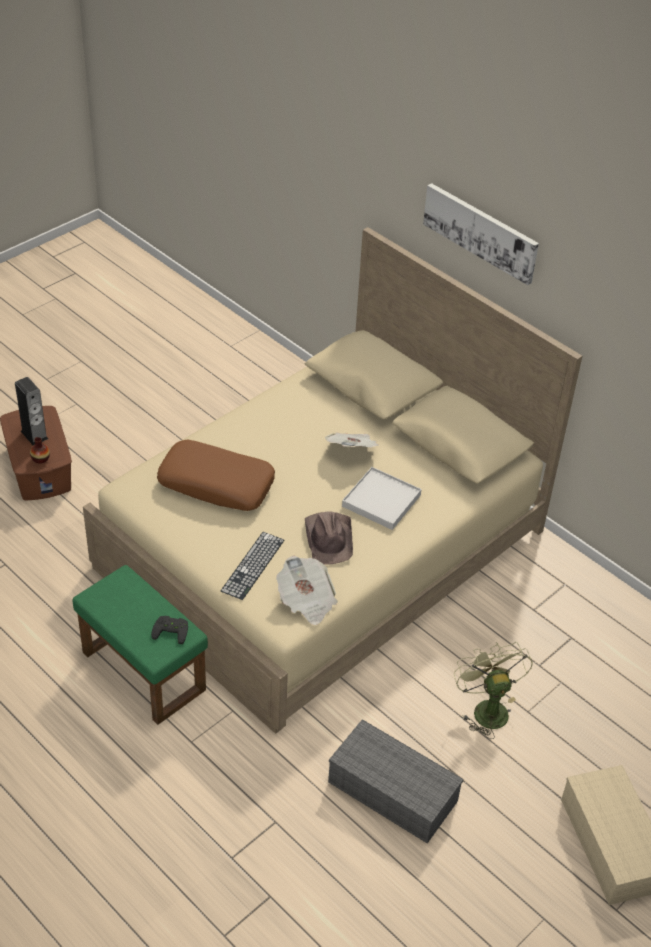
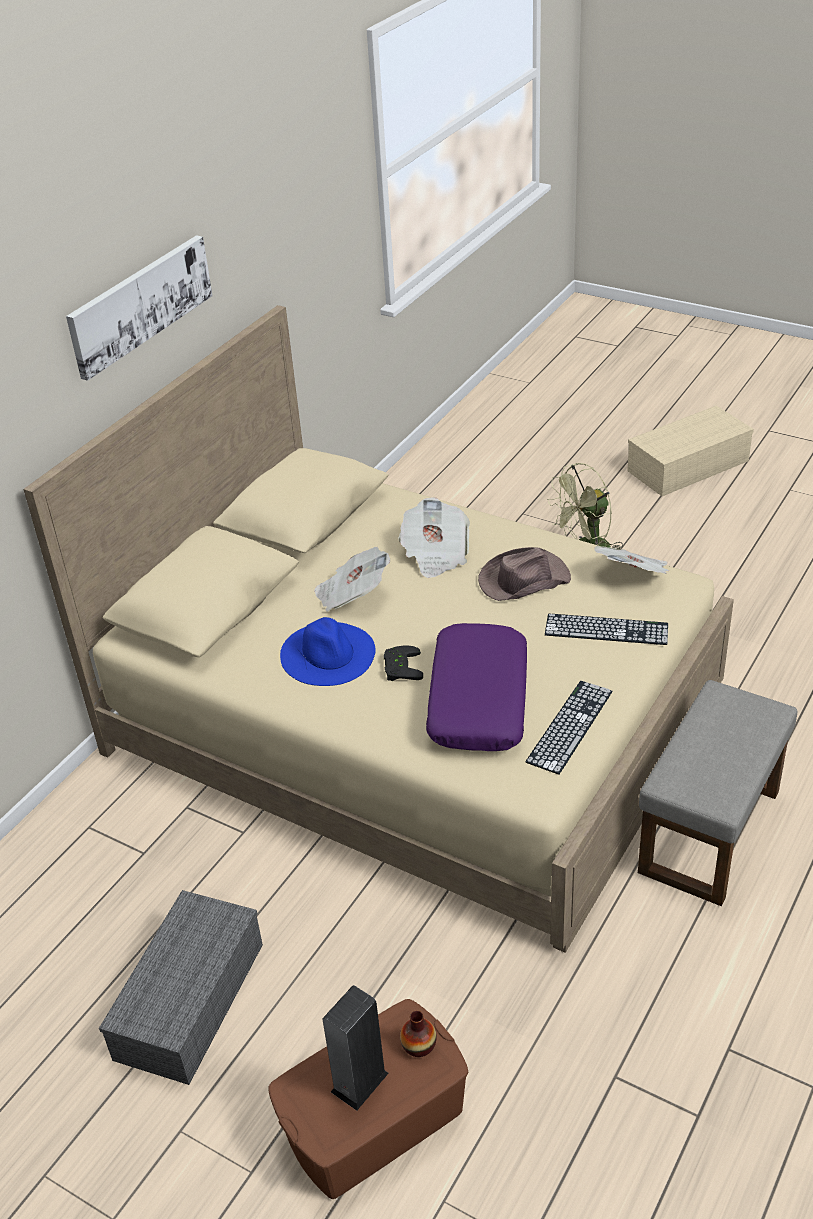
camera: 100 degrees left, 5 degrees down
(145, 671) = (709, 829): green ottoman -> grey ottoman
(169, 518) = (570, 726): none -> keyboard
(171, 630) = (722, 709): black game controller -> black game controller (399, 667)
(217, 484) = (477, 699): brown pillow -> purple pillow
(296, 428) = (328, 653): none -> blue hat
(381, 501) = (435, 554): white tray -> newspaper
(390, 791) = (730, 595): grey storage box -> grey storage box (190, 1003)

